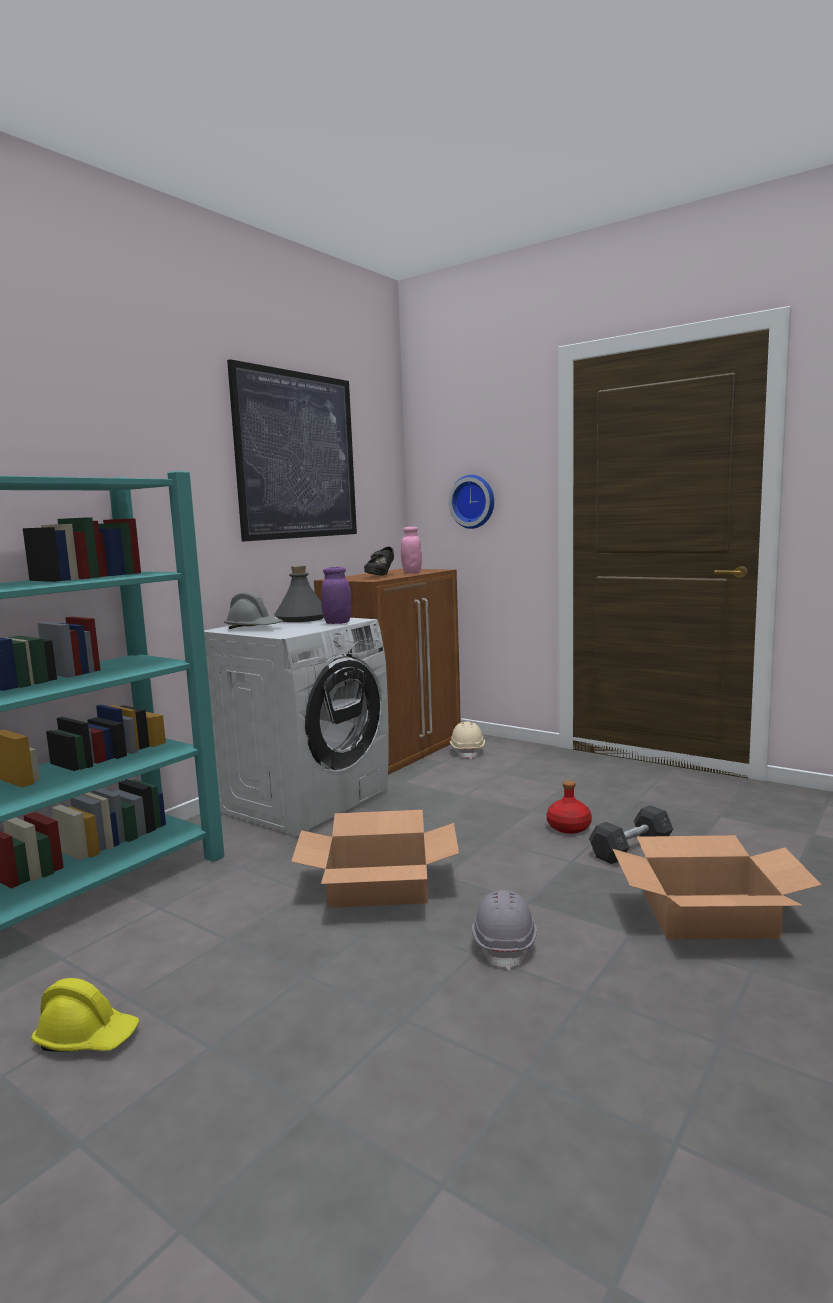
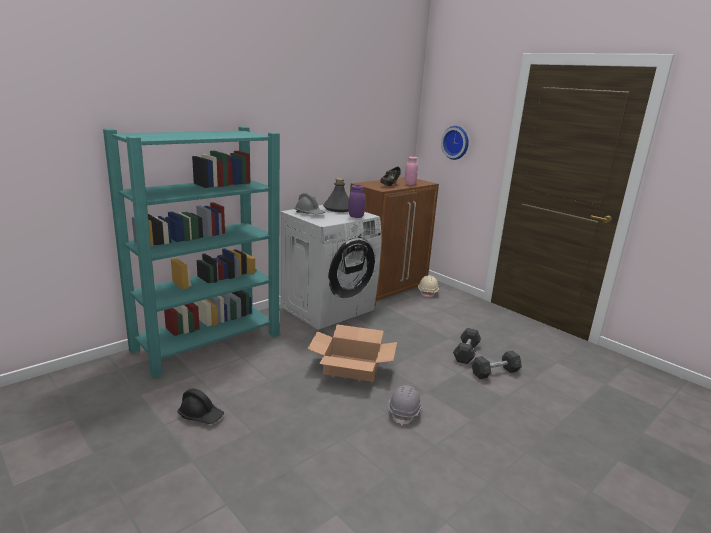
camera: 10 degrees right, 10 degrees up
(87, 1037) = (201, 415): yellow hard hat -> black hard hat
(297, 456) = (349, 109): picture -> none
(569, 827) = (466, 352): red bottle -> grey dumbbell
(708, 915) = (518, 419): cardboard box -> none

